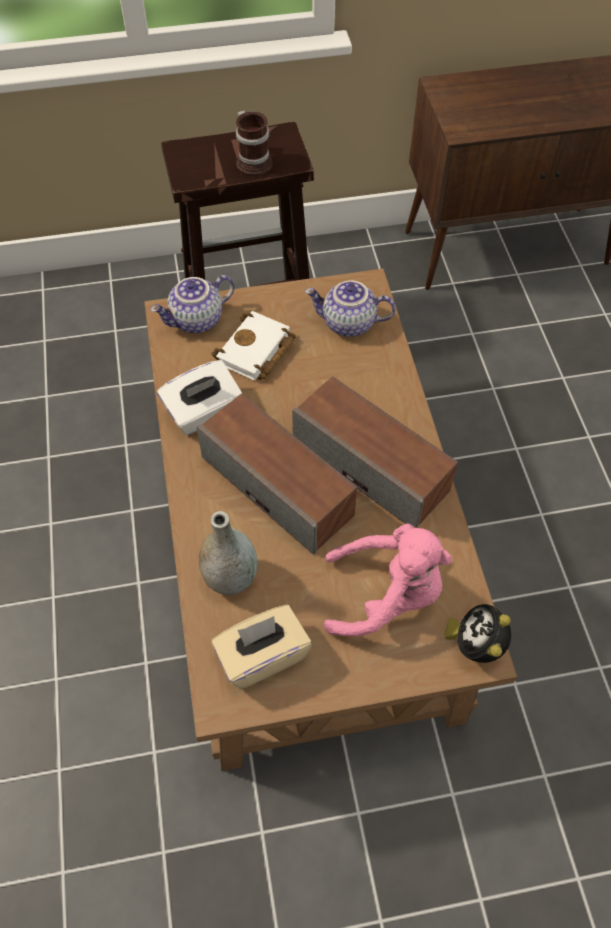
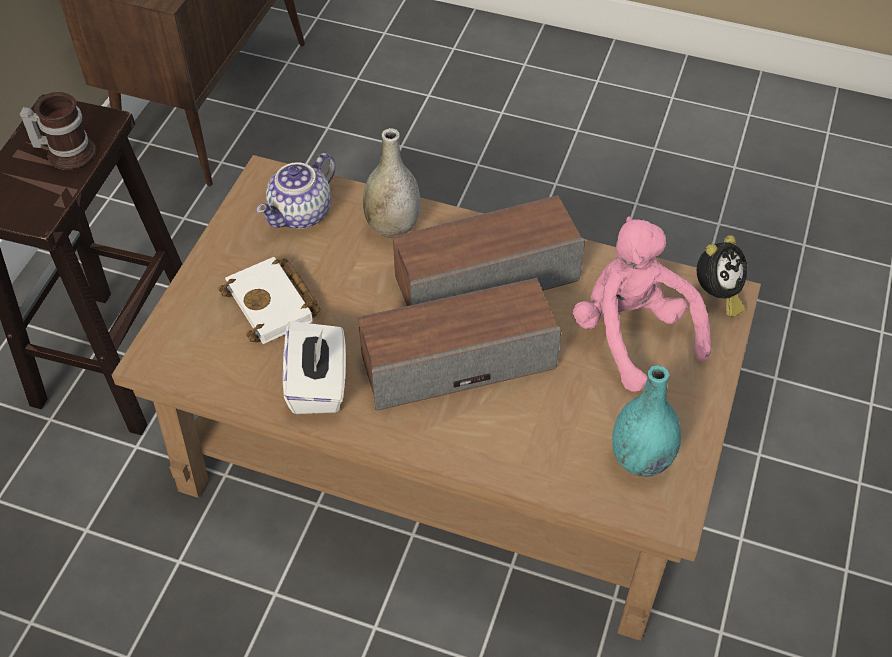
camera: 60 degrees left, 5 degrees down
(197, 321) = (186, 337): teapot -> none
(230, 577) = (538, 448): grey vase -> grey vase (392, 227)
(262, 656) = (640, 459): beige tissue box -> turquoise vase
(386, 595) = (632, 334): pink plush toy -> pink plush toy turned 60 degrees counterclockwise
(475, 644) = (716, 295): alarm clock -> alarm clock turned 90 degrees counterclockwise

